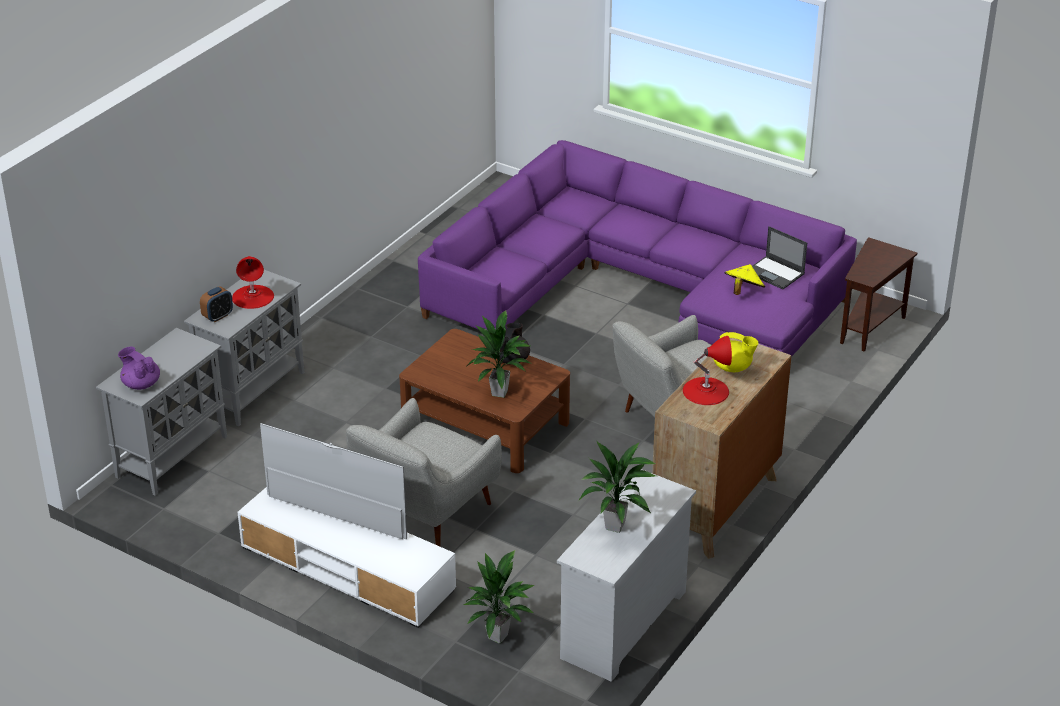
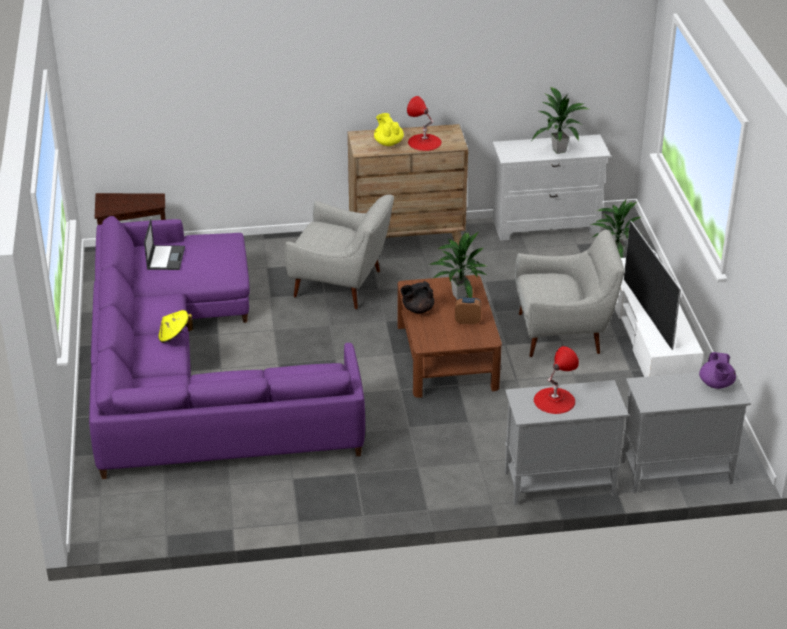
camera: 130 degrees left, 0 degrees up
(218, 316) = (600, 401): alarm clock -> alarm clock (467, 321)
(743, 291) = (206, 261): yellow hat -> yellow hat (174, 336)

